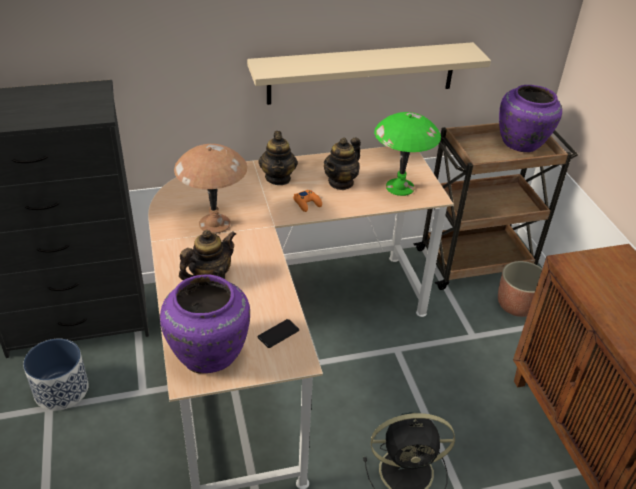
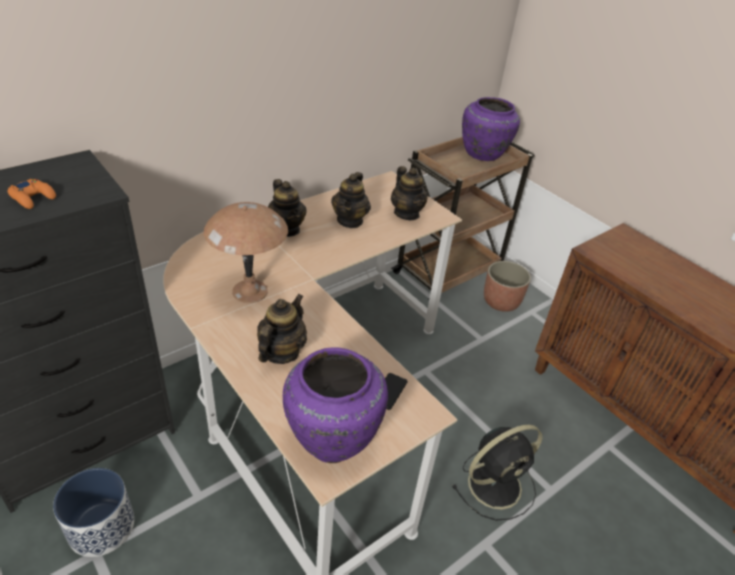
camera: 25 degrees left, 0 degrees up
(307, 203) = (331, 248): orange game controller -> orange game controller (33, 198)
(362, 73) = (345, 106): beige shelf -> none
(400, 187) = (407, 213): green table lamp -> teapot

